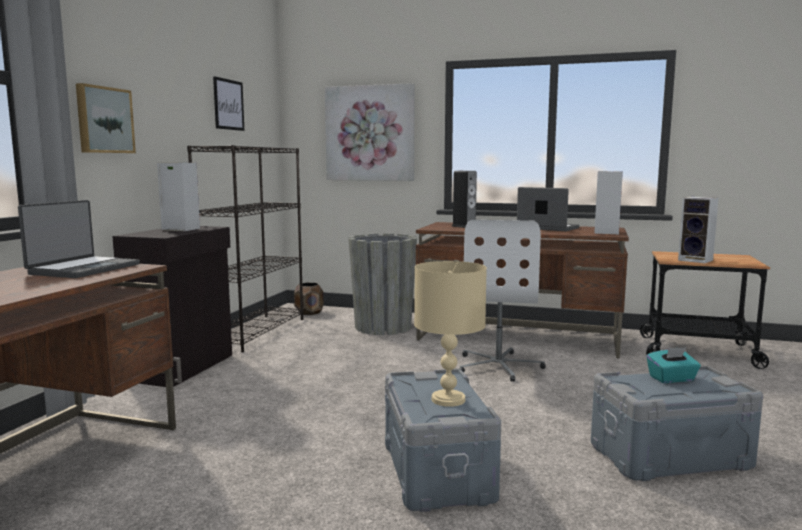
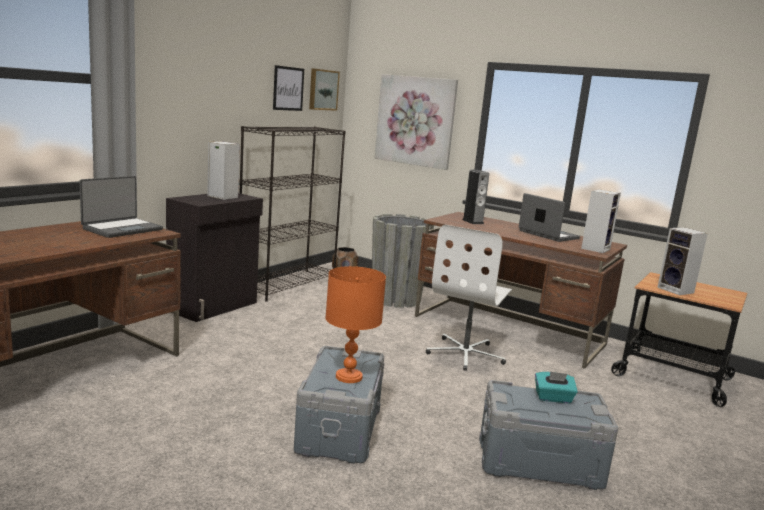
camera: 15 degrees right, 5 degrees up
(104, 120) = (168, 107): picture -> picture (322, 89)
(449, 400) = (349, 377): beige table lamp -> orange table lamp

